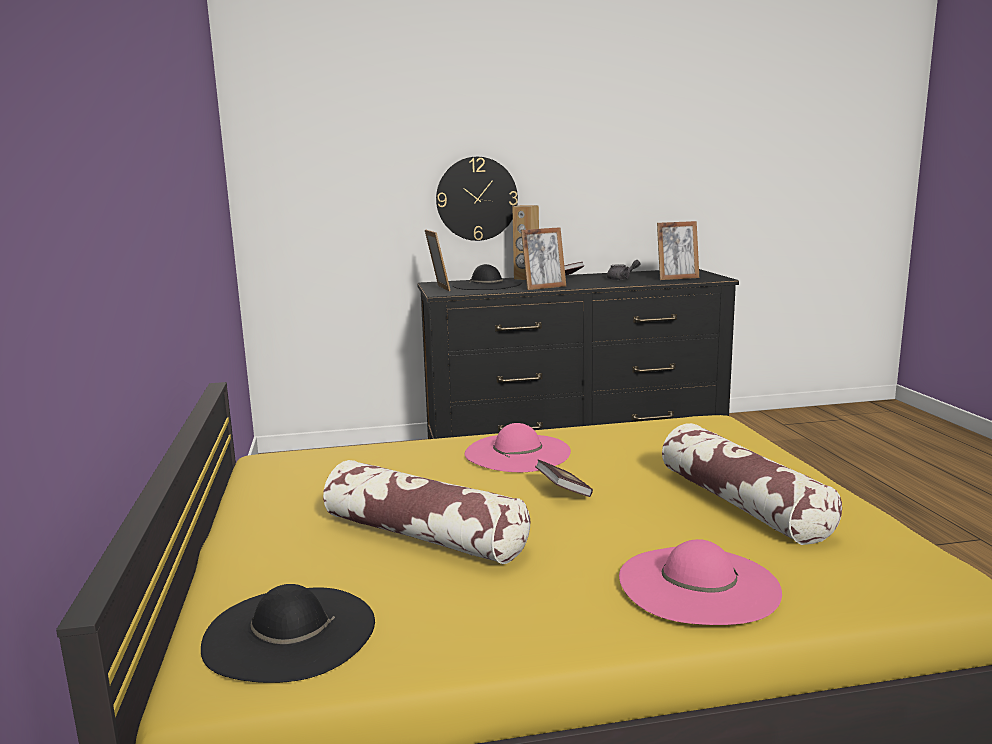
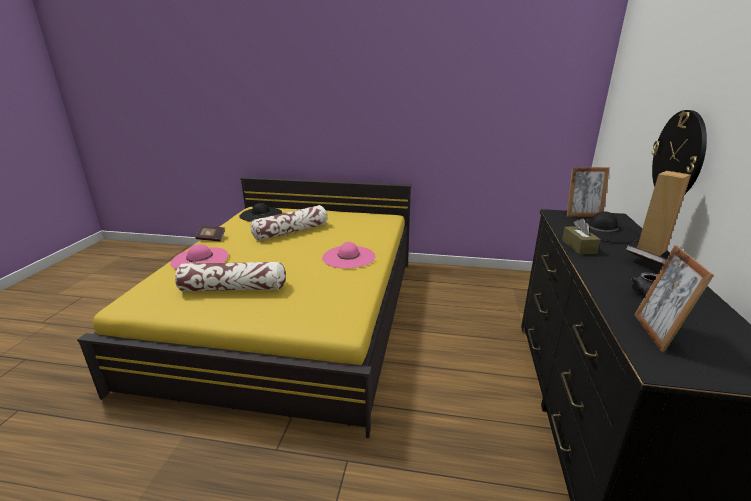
camera: 110 degrees right, 10 degrees up
(544, 287) = (578, 246): picture frame -> brown tissue box
(563, 491) = (295, 256): book -> book (211, 238)

